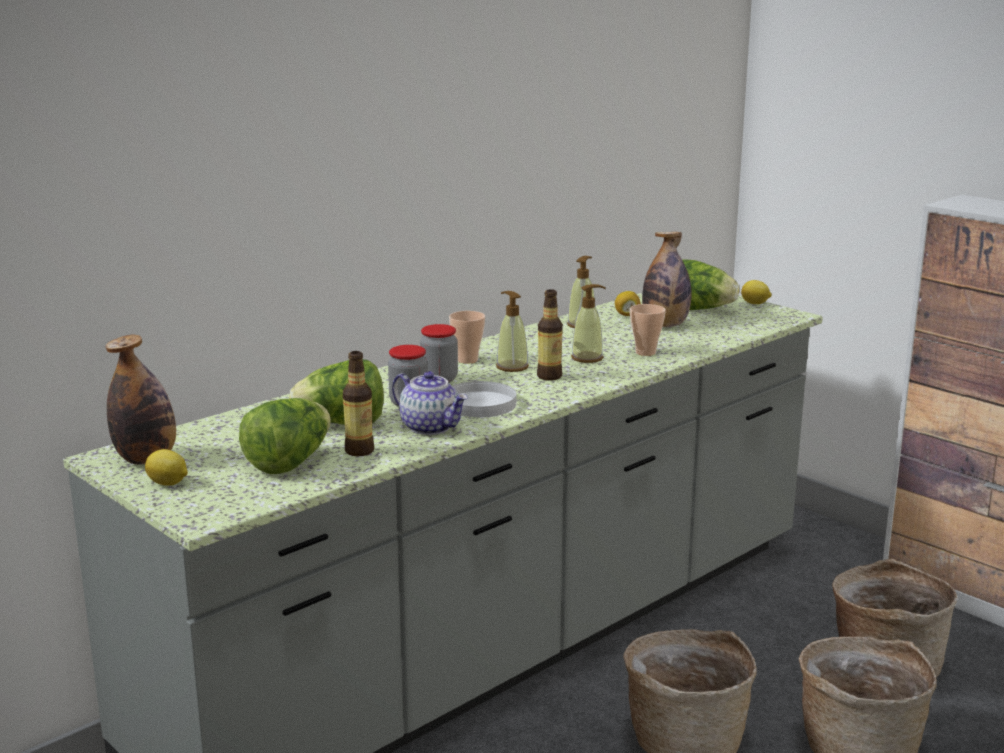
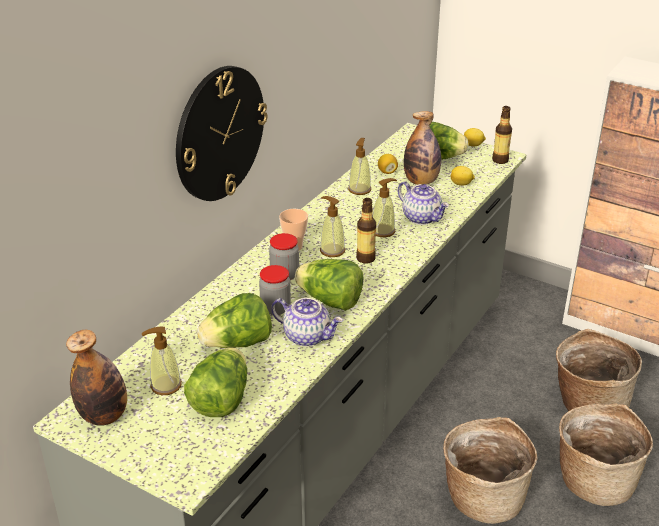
camera: 15 degrees left, 15 degrees up
(168, 484) = (138, 443): lemon -> lemon (461, 184)
(233, 445) = (165, 385): none -> soap dispenser
(359, 451) = (268, 375): bottle -> bottle (500, 160)
(376, 189) = (219, 133): none -> wall clock
(480, 404) = (330, 301): white plate -> lettuce
(645, 352) = (422, 218): cup -> teapot

